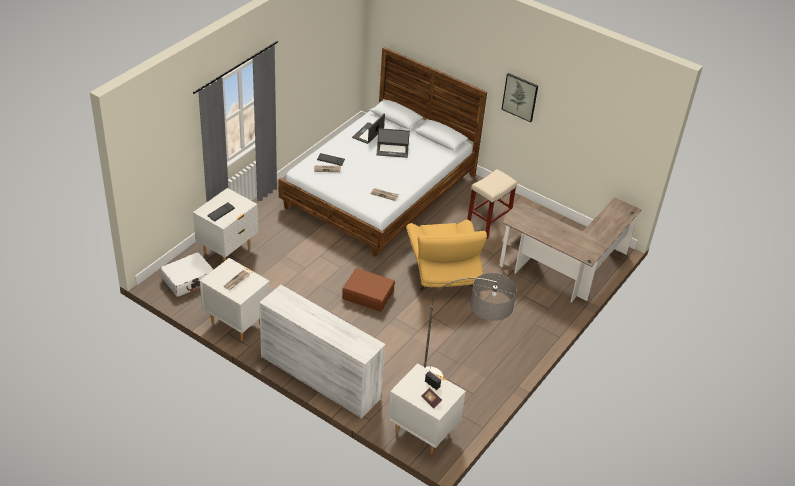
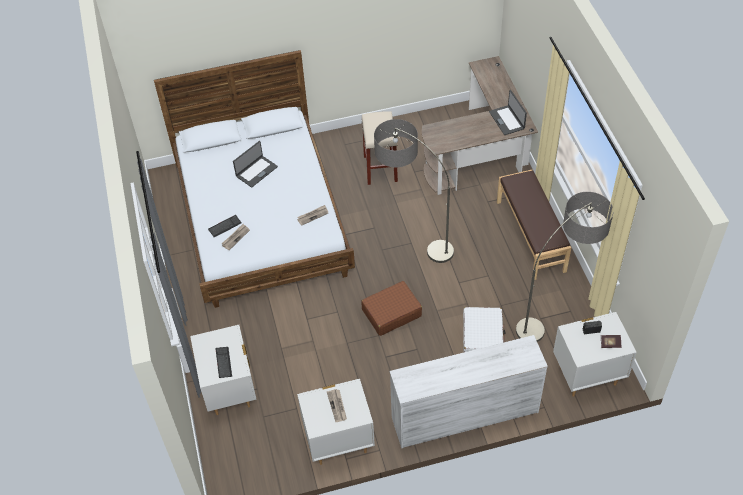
camera: 45 degrees left, 10 degrees up
(188, 280) = (242, 451): white suitcase -> white suitcase (482, 337)
(368, 133) = (214, 174): laptop -> laptop (507, 120)
(442, 273) = (411, 240): yellow armchair -> floor lamp
(519, 336) = (531, 236): none -> brown bench
(520, 97) = (339, 32): picture -> none

